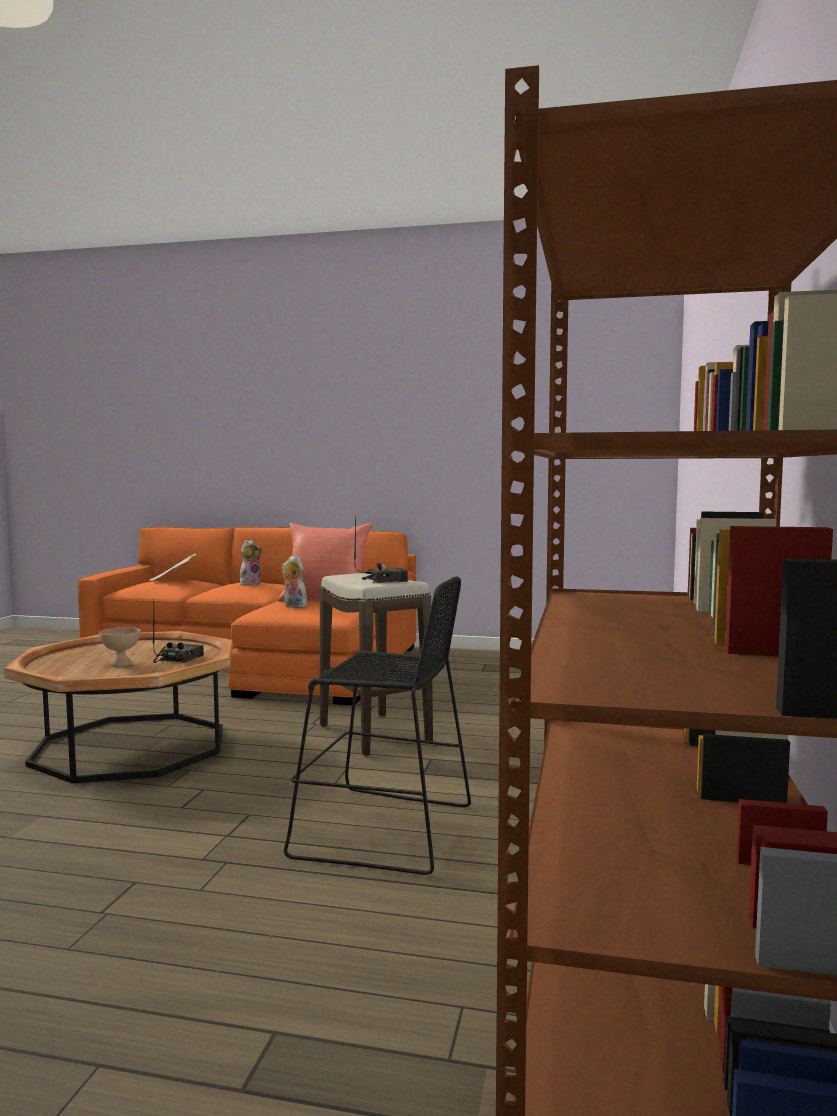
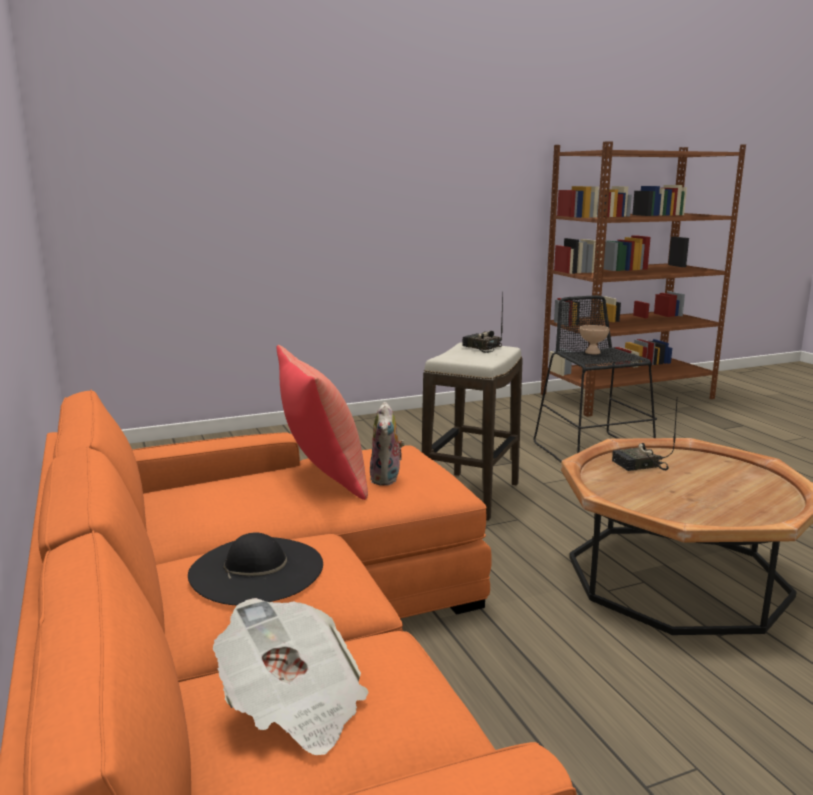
camera: 125 degrees left, 10 degrees up
(122, 664) = (699, 478): beige bowl -> beige bowl (592, 352)
(250, 584) = (256, 569): plush toy -> black hat

